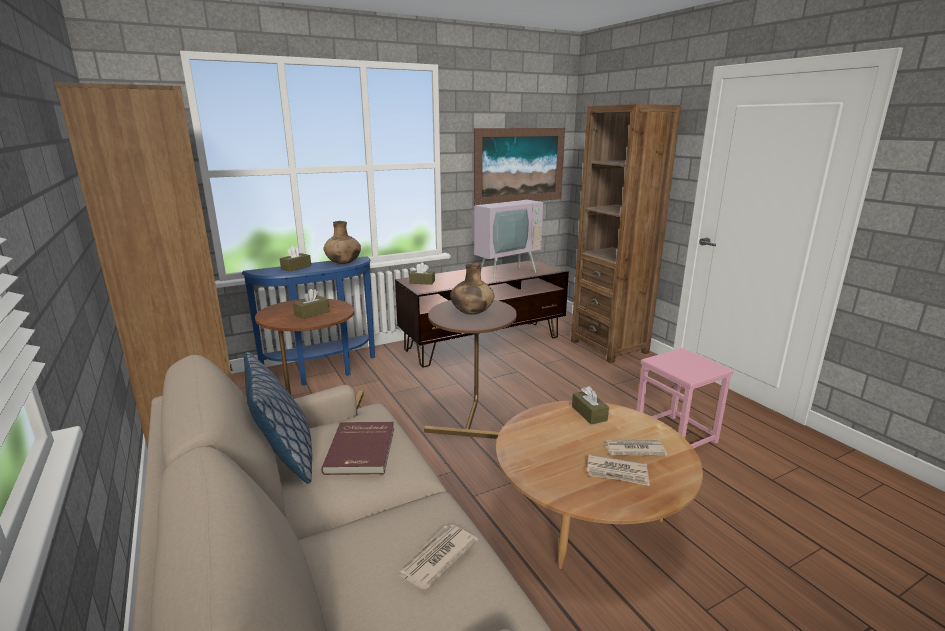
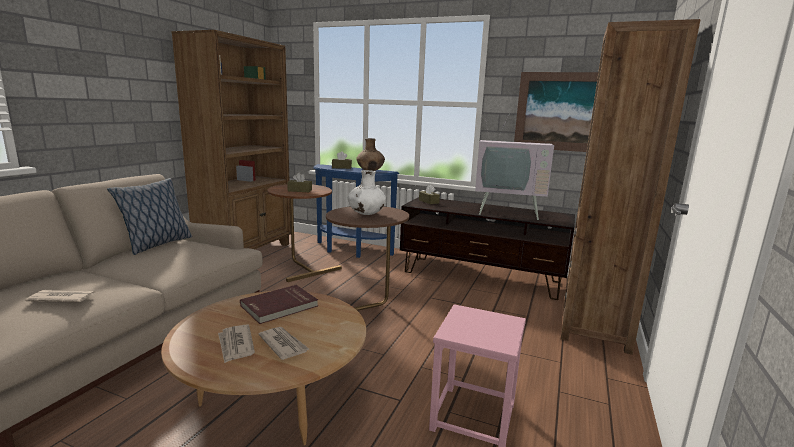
camera: 50 degrees right, 5 degrees down
(362, 450) = (176, 255): red book -> red book (280, 306)
(472, 313) = (366, 214): brown vase -> white vase
(589, 413) = (328, 313): brown tissue box -> none

